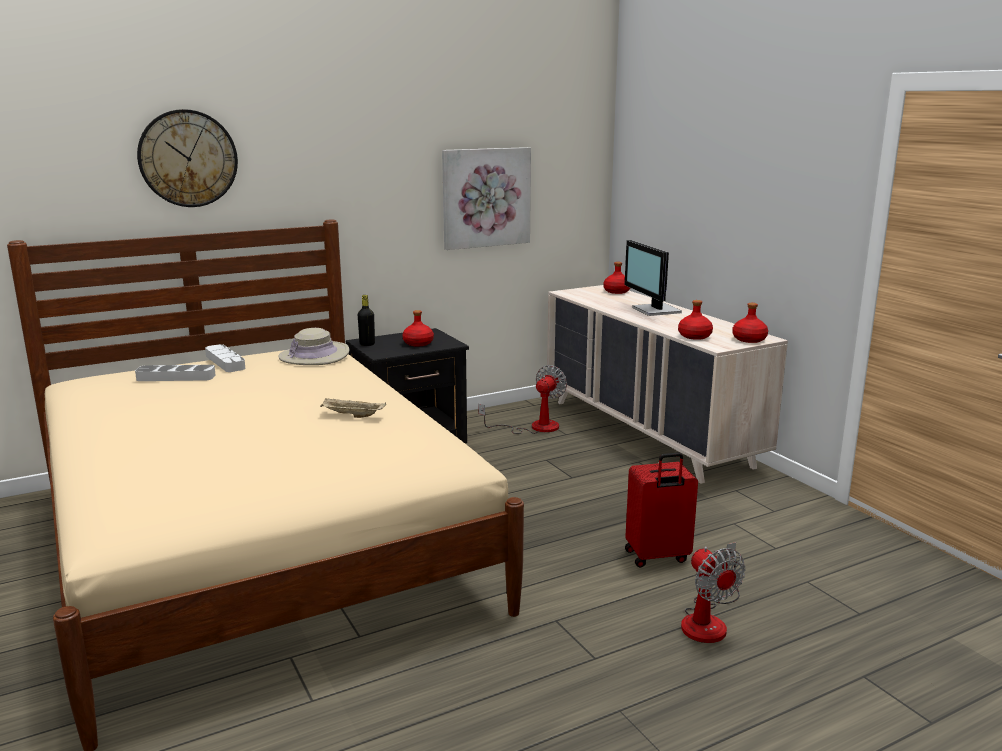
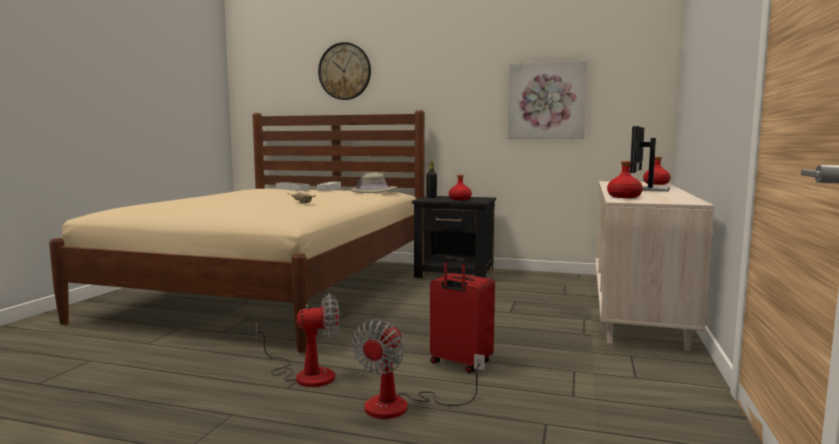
camera: 45 degrees right, 10 degrees down
(534, 427) = (549, 286): fan -> fan (305, 374)
(749, 339) = (671, 201): red bottle -> none

